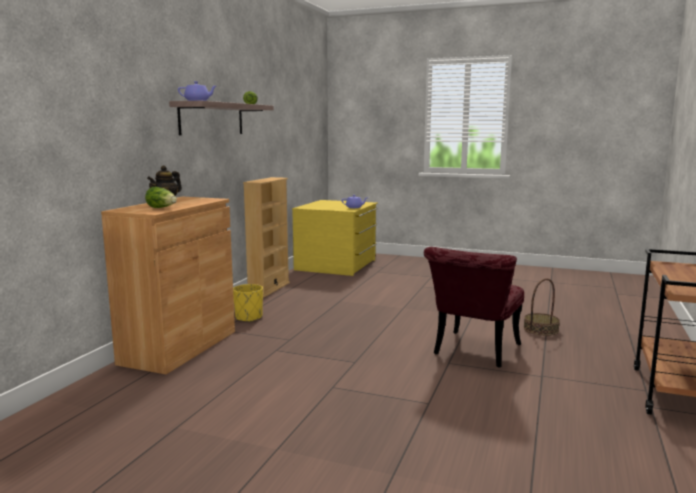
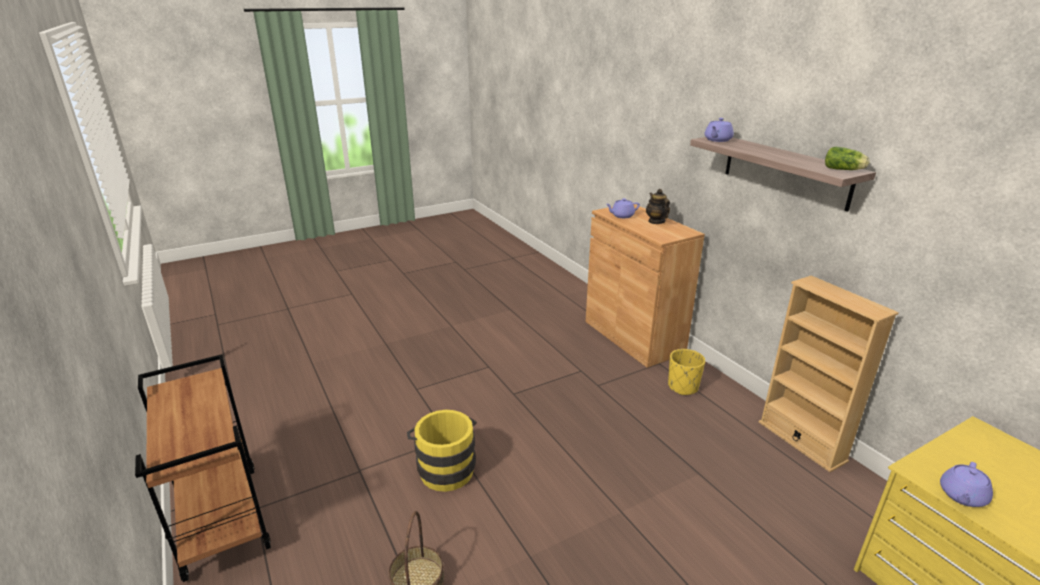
camera: 130 degrees right, 15 degrees up
(162, 208) = (622, 216): lettuce -> purple teapot
(473, 352) = (445, 467): red chair -> yellow bucket

